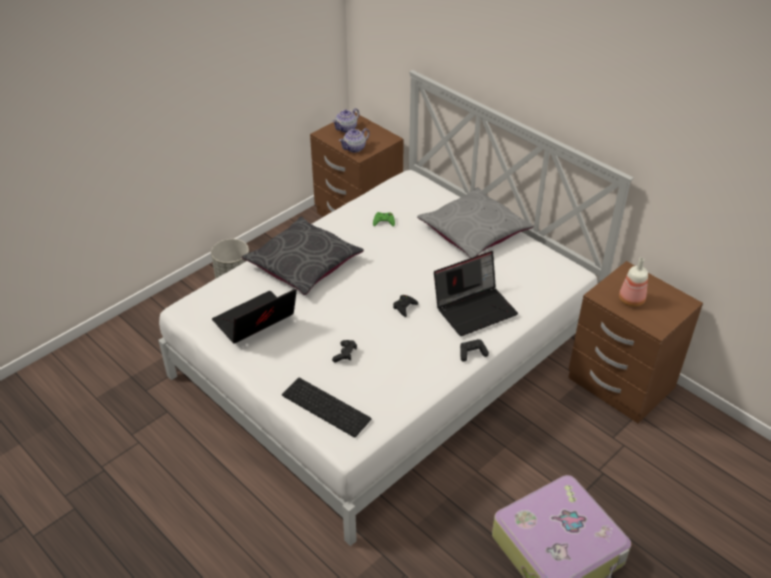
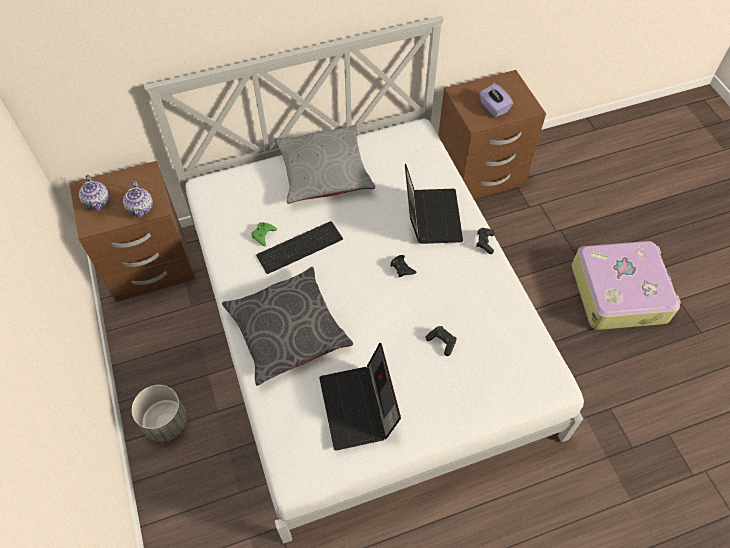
camera: 65 degrees left, 15 degrees up
(328, 406) = (505, 382): keyboard -> keyboard (300, 246)
(631, 300) = (493, 108): bottle -> purple tissue box

